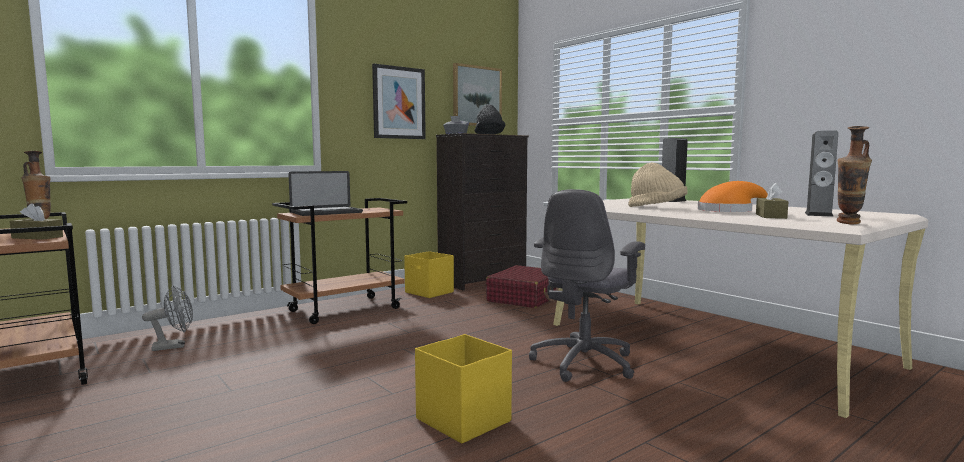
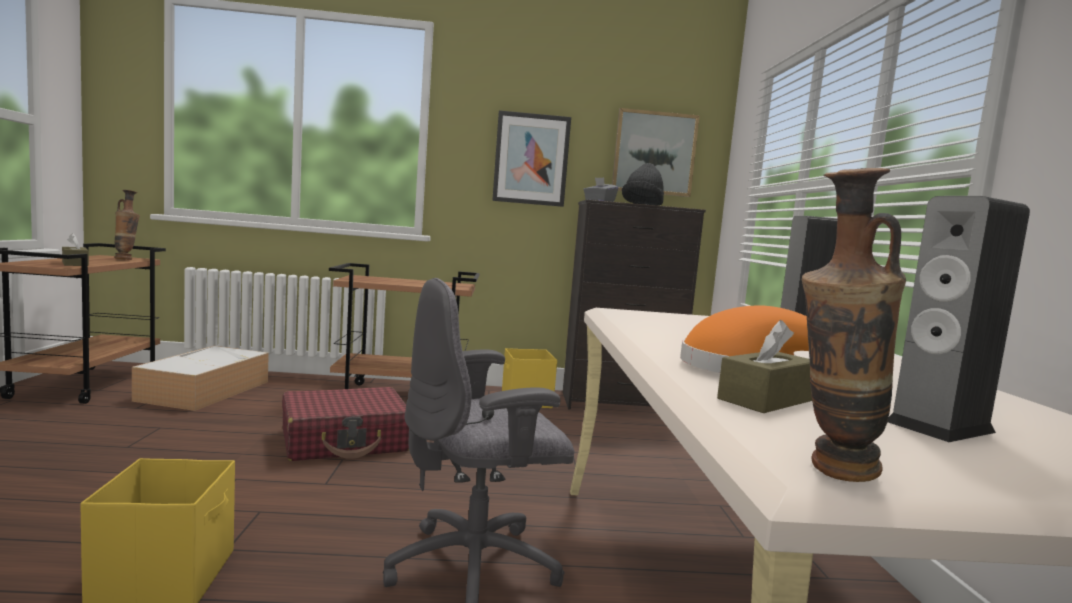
camera: 35 degrees right, 0 degrees up
(174, 346) = (206, 390): grey fan -> storage box
(326, 212) = (387, 280): laptop -> none
(525, 298) = (621, 441): red suitcase -> red suitcase (345, 441)
(657, 208) = (668, 338): beige hat -> none

